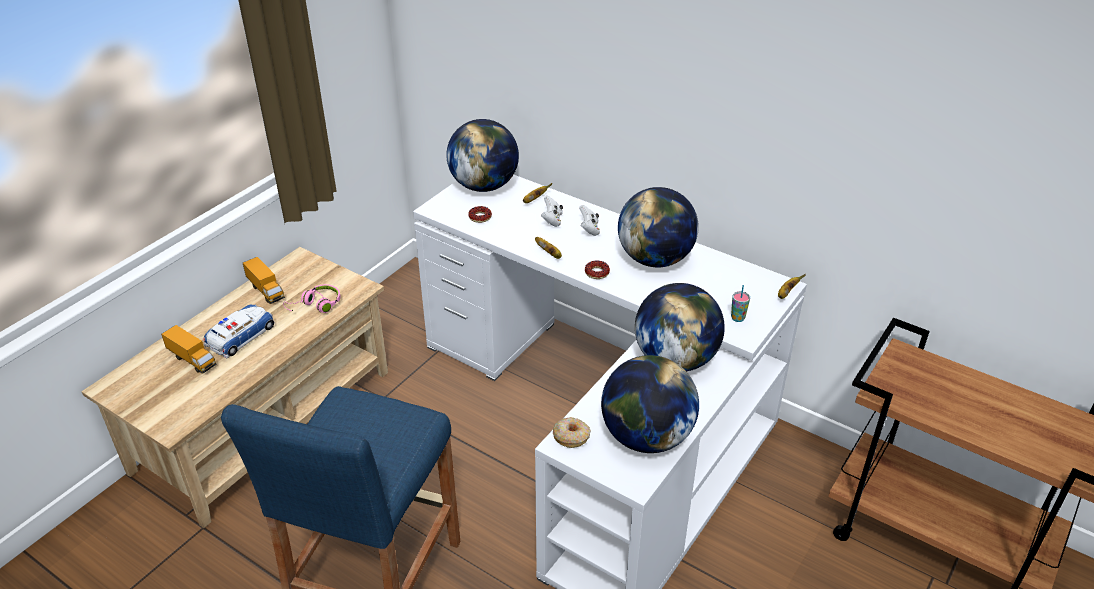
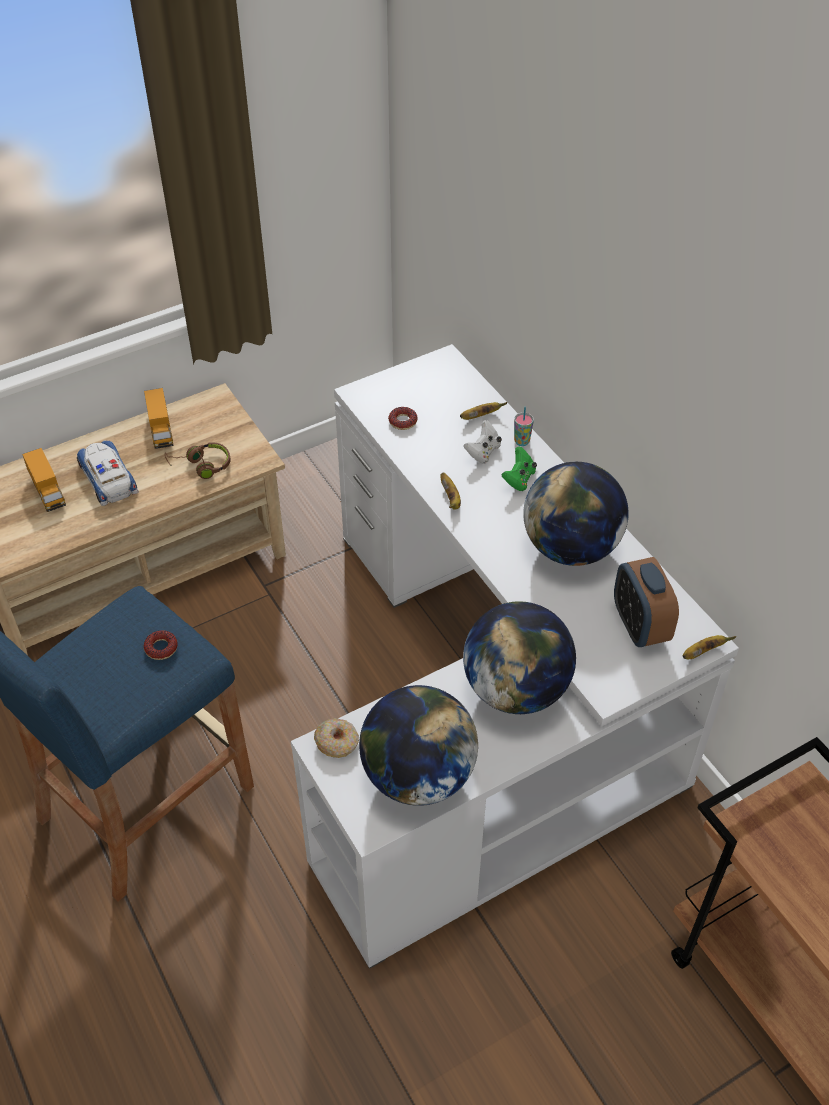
camera: 25 degrees right, 10 degrees up
(241, 335) = (108, 478): toy car -> toy car turned 90 degrees counterclockwise
(316, 305) = (201, 466): pink headphones -> brown headphones
(484, 186) = (434, 378): globe -> none
(589, 229) = (519, 479): white game controller -> green game controller
(597, 272) = (489, 543): donut -> donut (161, 648)
(735, 290) = (639, 626): none -> alarm clock
(737, 318) = (616, 665): cup -> cup (522, 441)

